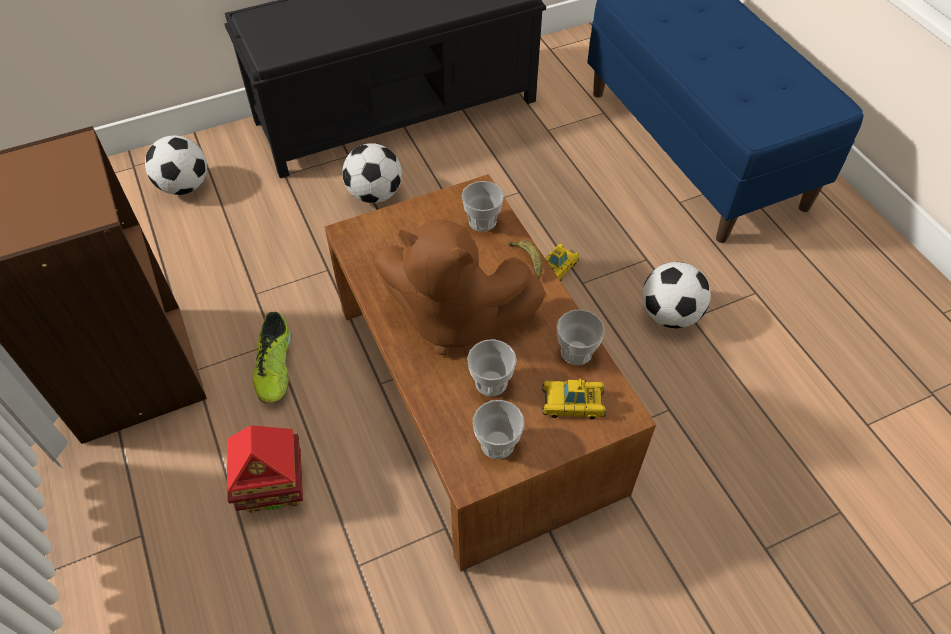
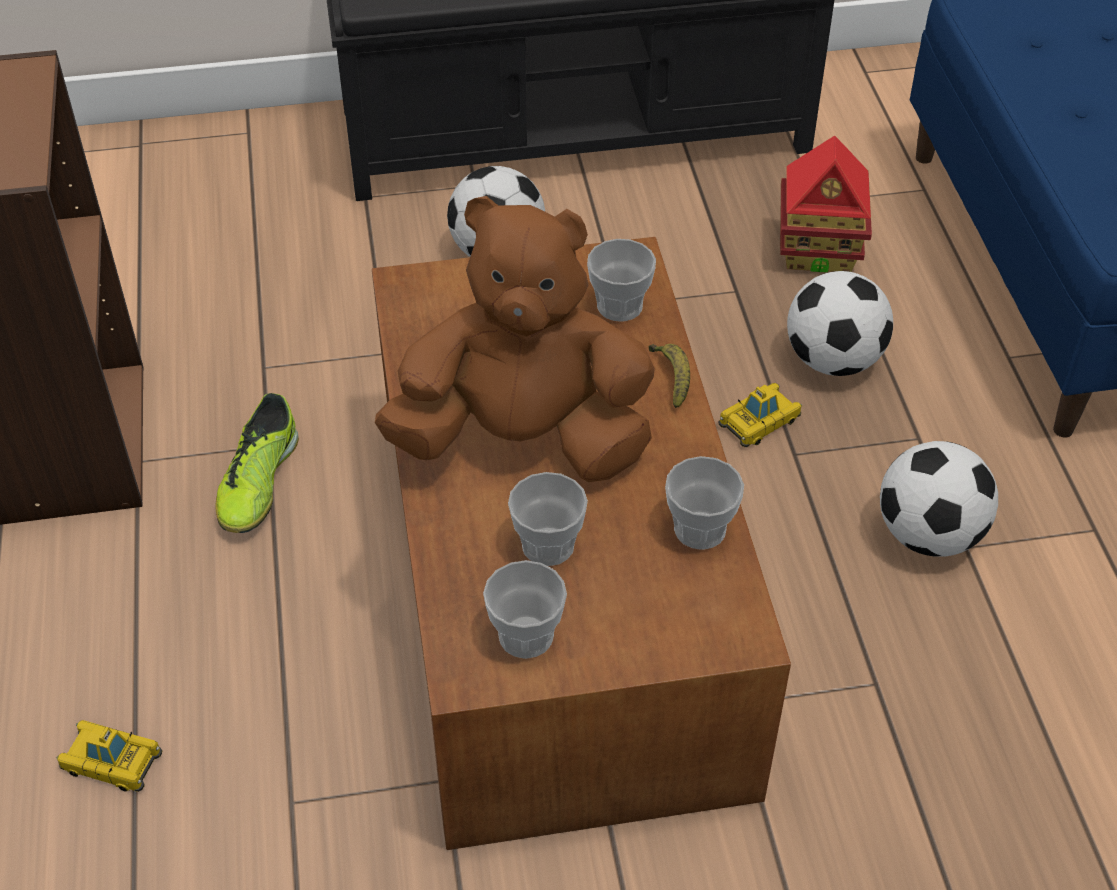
camera: 15 degrees right, 5 degrees down
(184, 186) = (207, 187): football -> football (833, 360)
(273, 487) = (200, 657): toy house -> toy house (818, 252)
(453, 318) = (523, 439): brown plush toy -> brown plush toy turned 150 degrees clockwise
(572, 403) = (666, 603): toy car -> toy car (111, 761)

